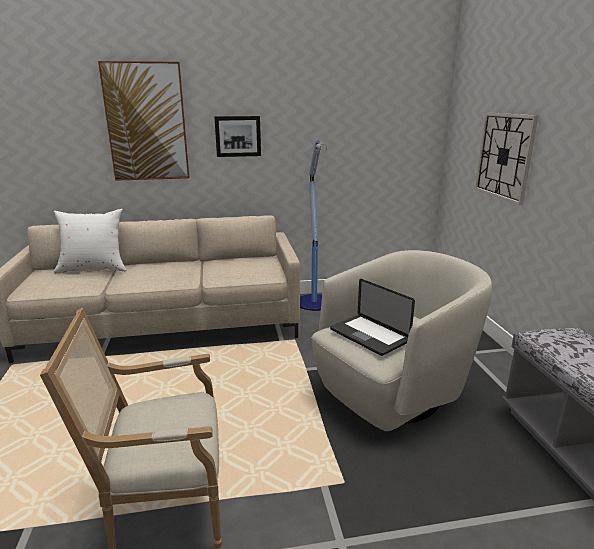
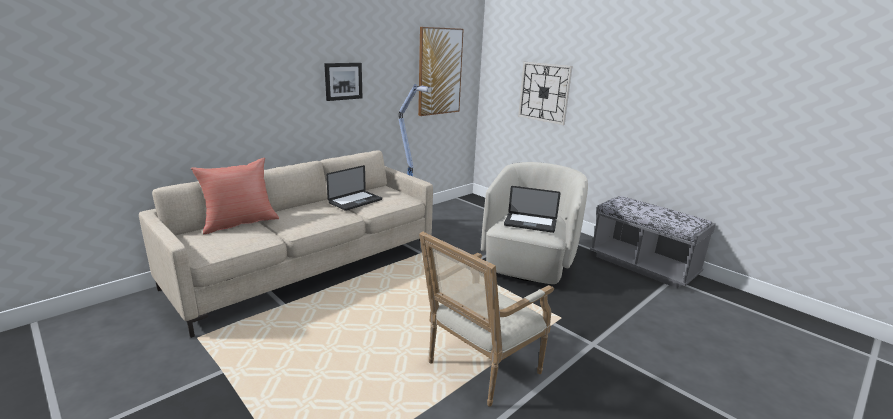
camera: 35 degrees left, 0 degrees up
(93, 269) = (240, 223): white pillow -> red pillow
(146, 122) = (264, 70): picture -> picture (439, 71)
(214, 267) = (355, 201): none -> laptop

